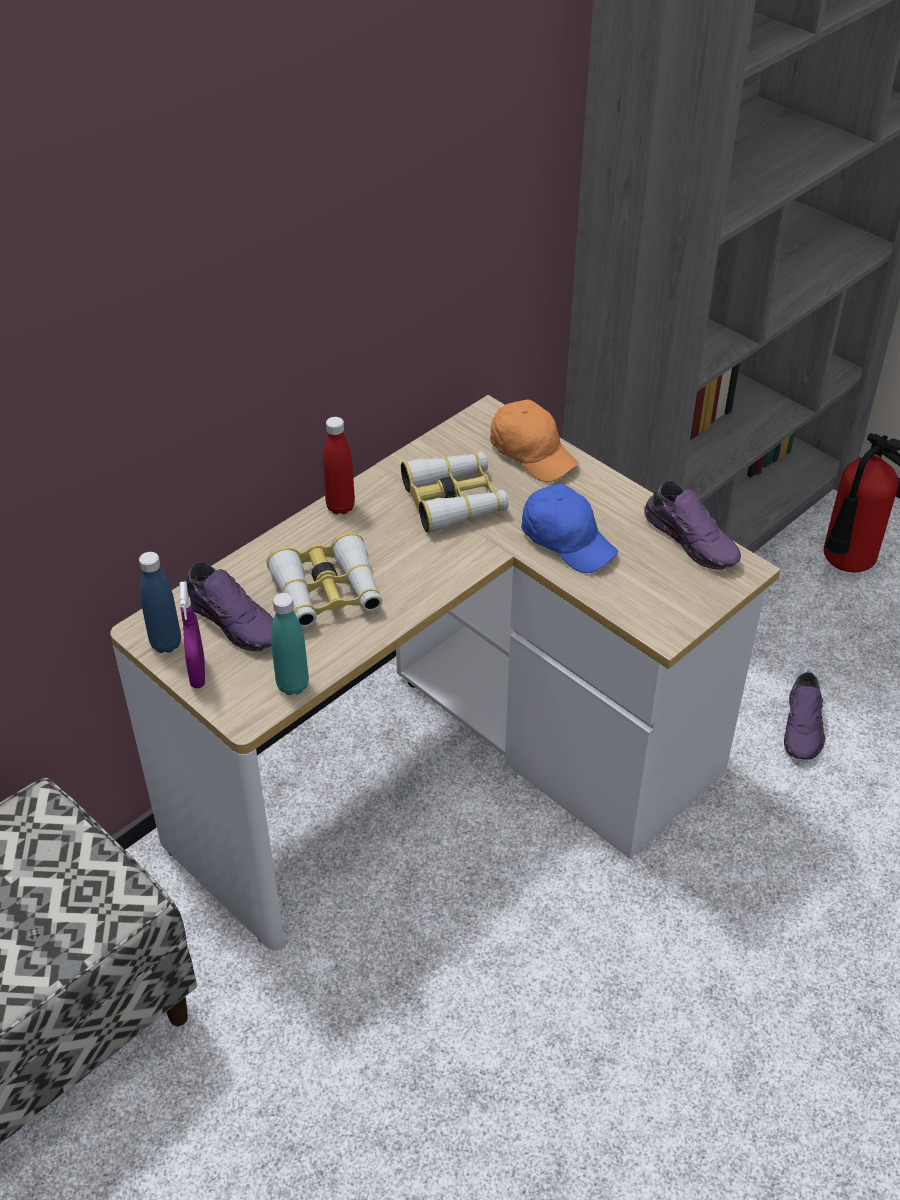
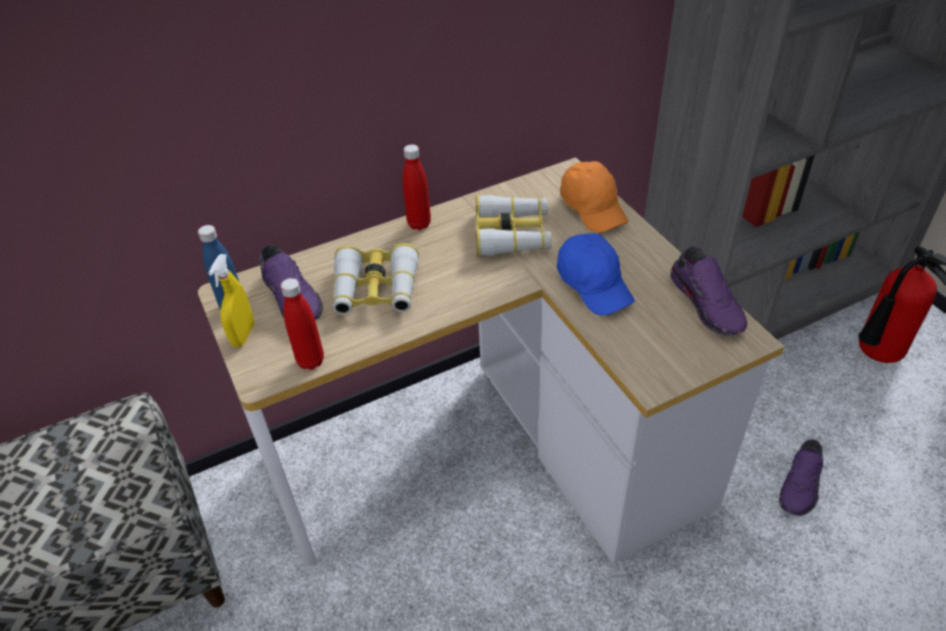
camera: 20 degrees right, 0 degrees up
(197, 673) = (243, 335): purple spray bottle -> yellow spray bottle
(292, 685) = (311, 361): turquoise bottle -> red bottle

